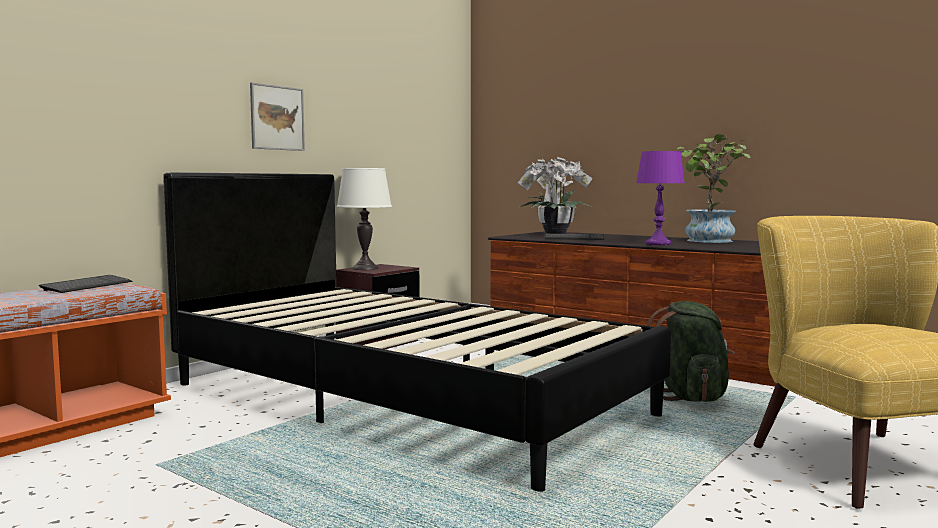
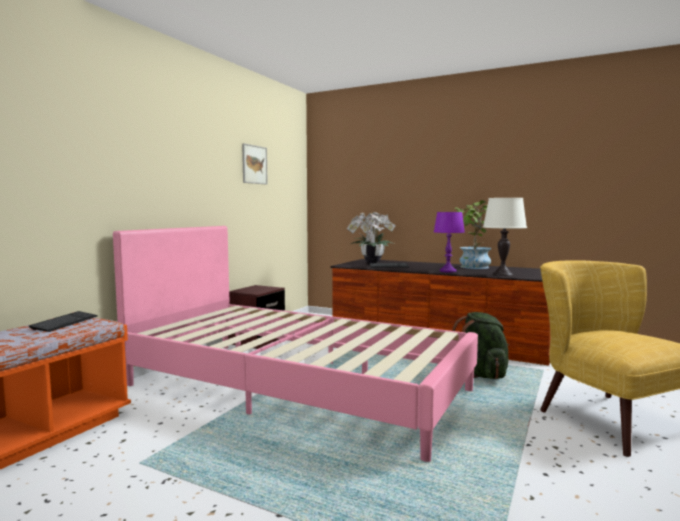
camera: 10 degrees left, 0 degrees up
(277, 118) = (188, 187): picture -> picture (254, 164)
(365, 268) = (248, 290): white table lamp -> white table lamp (502, 274)
(402, 398) = (295, 387): black bed -> pink bed

